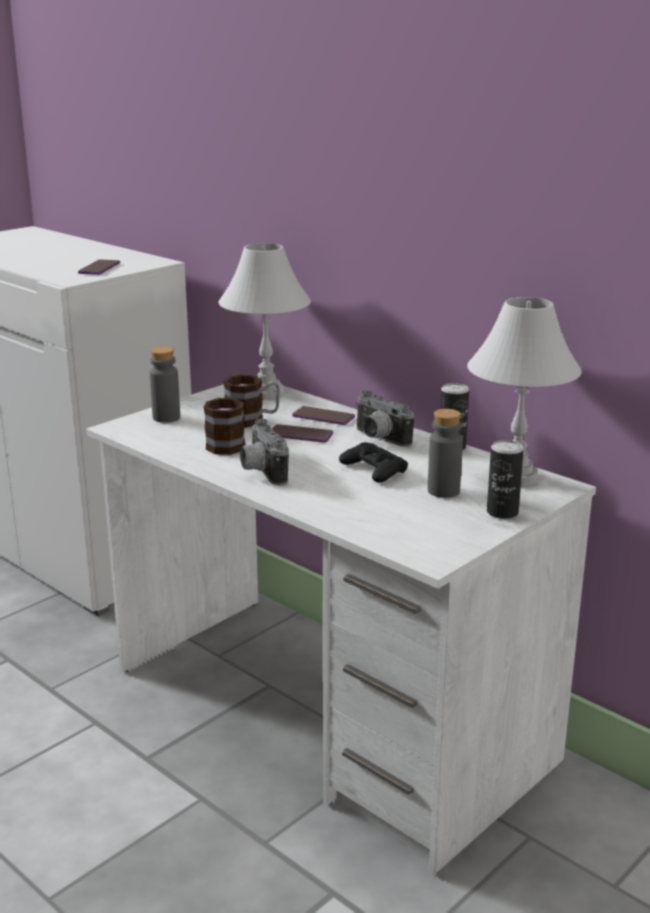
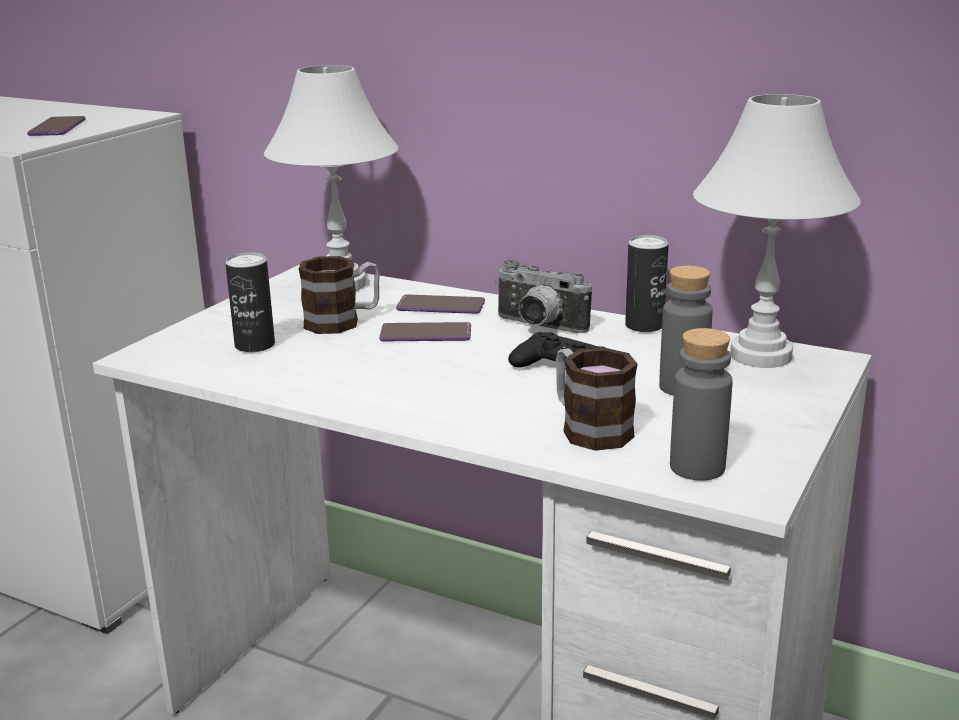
camera: 15 degrees left, 0 degrees up
(166, 417) = (212, 333): grey bottle -> grey bottle (697, 467)
(223, 443) = (320, 359): mug -> mug (588, 428)
(260, 472) = (403, 394): camera -> none
(502, 512) = (786, 407): can -> can (255, 345)

